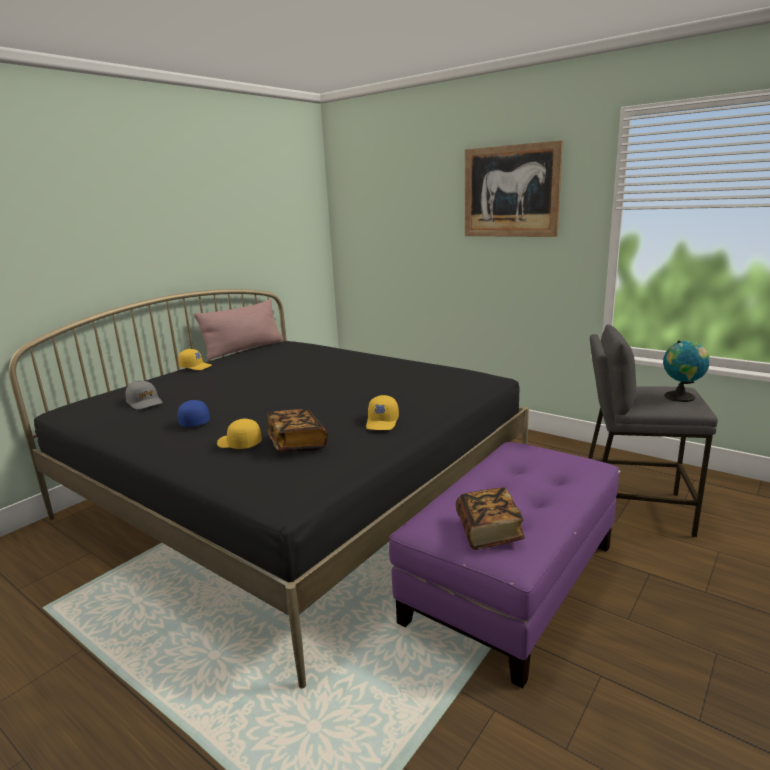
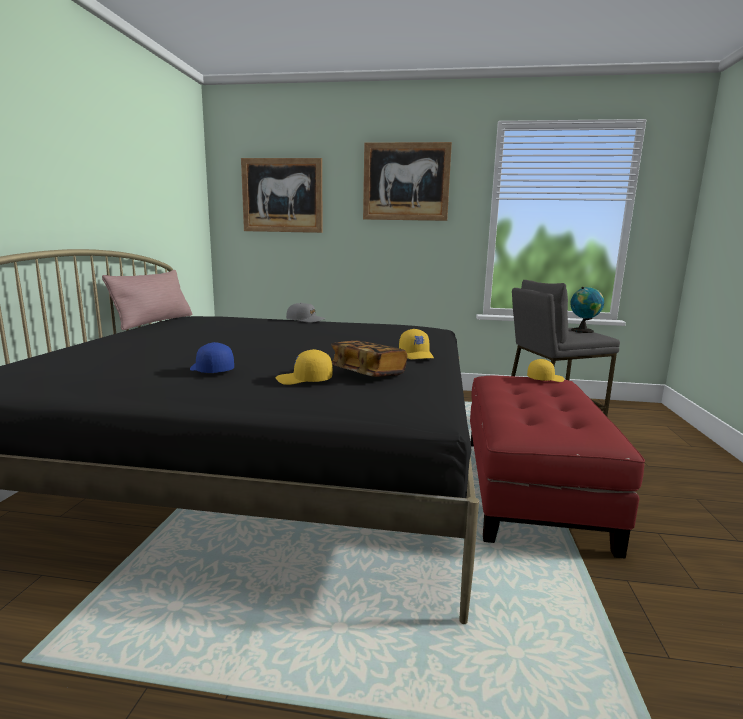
camera: 30 degrees left, 5 degrees down
(144, 402) = (105, 362): grey cap -> grey cap (305, 320)
(196, 366) = (120, 334): yellow cap -> yellow cap (545, 379)
(389, 211) = (282, 195): none -> picture
(489, 532) = (568, 428): book -> none
(510, 581) = (529, 488): purple ottoman -> red ottoman

